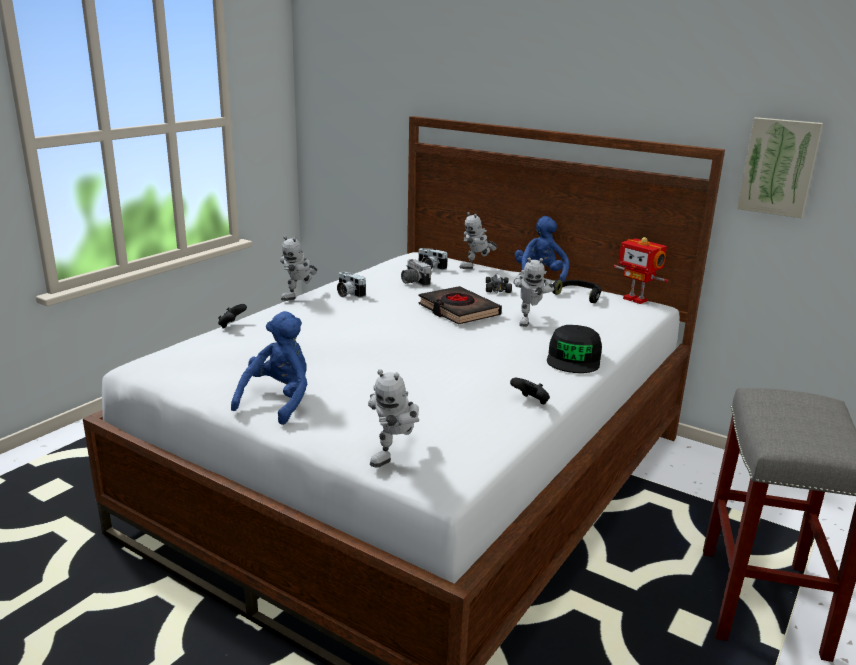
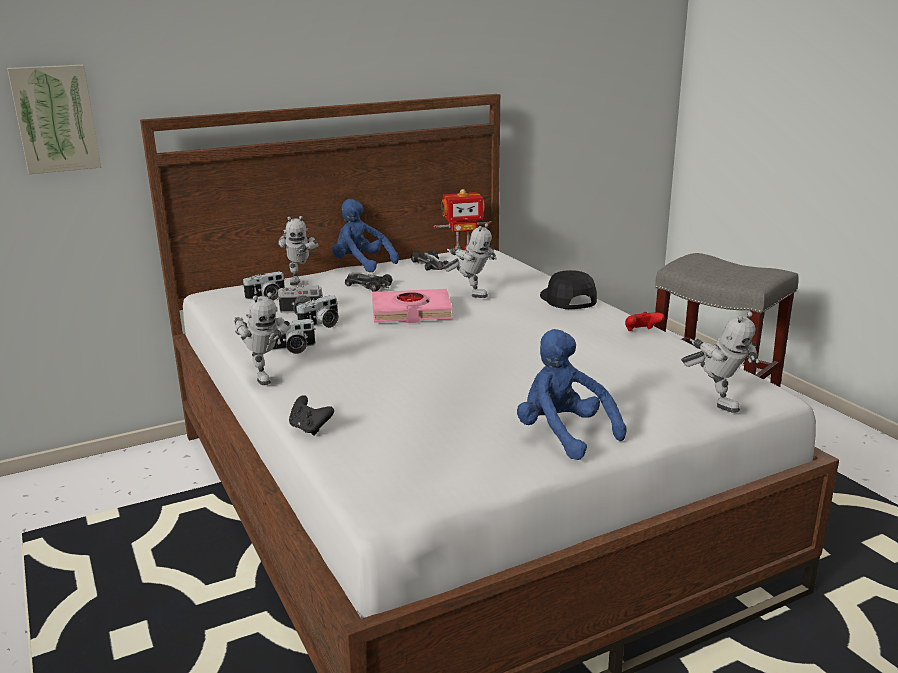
camera: 60 degrees left, 0 degrees up
(399, 292) = (321, 324): none -> camera
(458, 310) = (411, 312): black book -> pink book
(531, 402) = (641, 332): black game controller -> red game controller
(574, 358) = (567, 299): black cap -> black cap turned 150 degrees counterclockwise
(579, 295) = (430, 264): black headphones -> toy car
(779, 167) = (531, 101): picture -> picture (55, 118)

